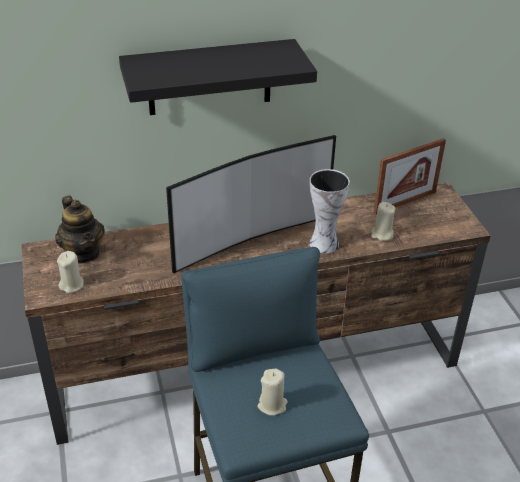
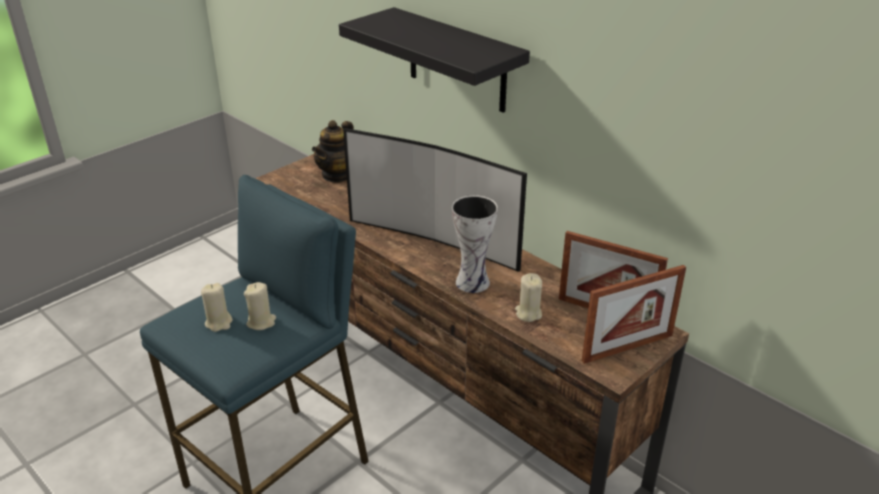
camera: 60 degrees right, 5 degrees down
(72, 285) = (295, 185): beige candle -> beige candle (261, 322)
(448, 211) = (627, 348): none -> picture frame

